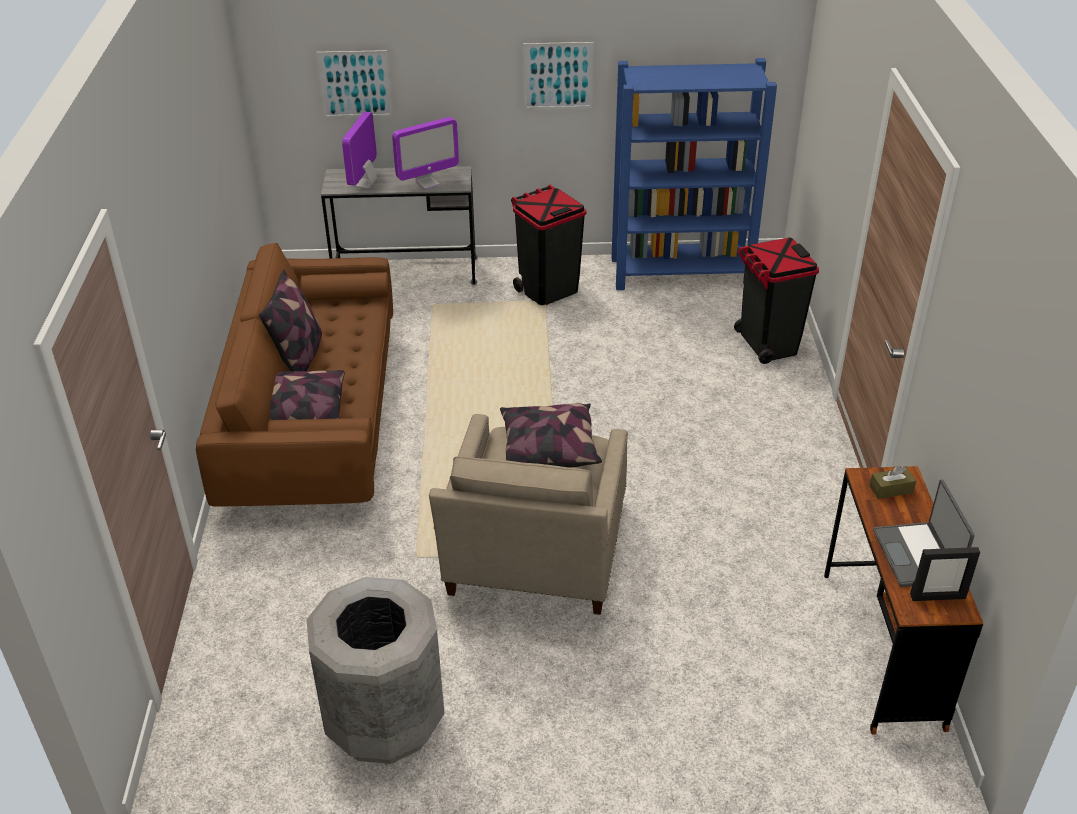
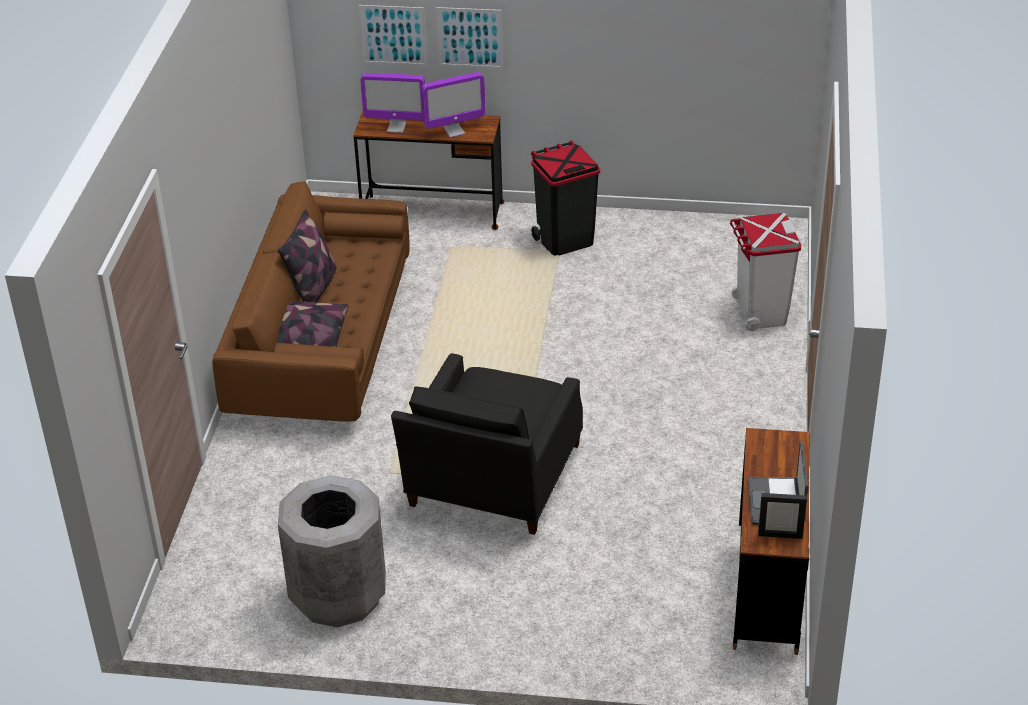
camera: 10 degrees right, 0 degrees up
(365, 184) = (396, 127): monitor -> monitor turned 105 degrees counterclockwise
(406, 273) = (432, 212): grey desk -> brown desk
(536, 551) = (492, 478): beige armchair -> black armchair
(548, 448) = (508, 389): pillow -> none
(558, 76) = (583, 40): picture -> picture (469, 37)
(681, 272) = (699, 233): blue bookcase -> none
(767, 345) = (760, 313): black trash can -> white trash can
(891, 489) = (777, 448): brown tissue box -> none

